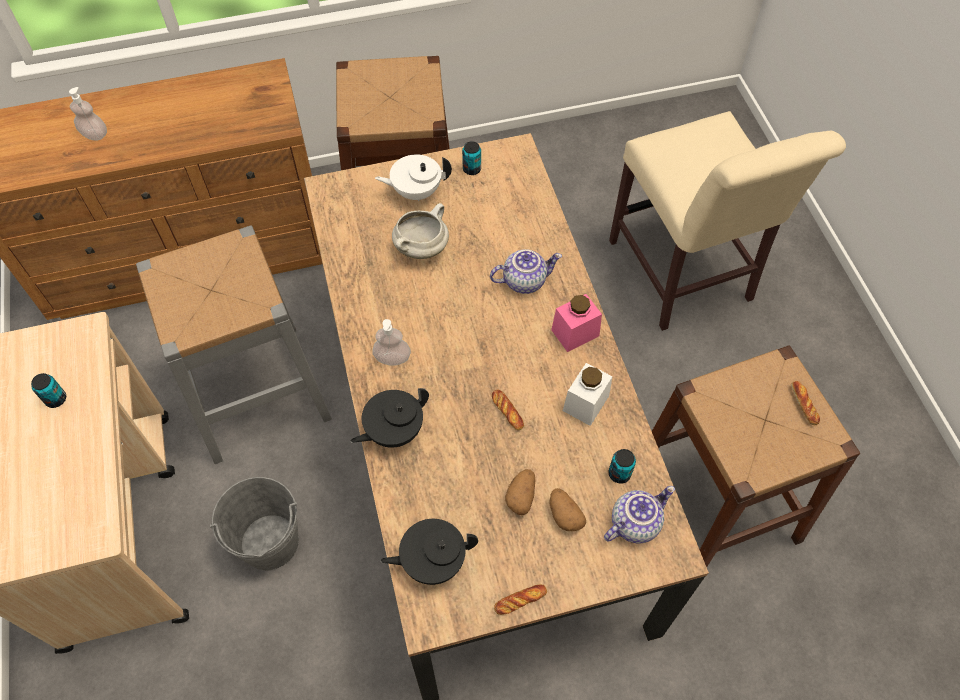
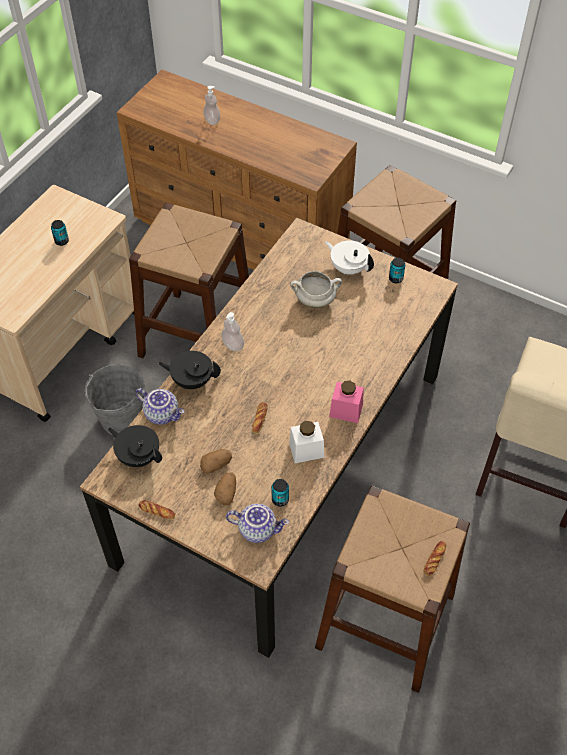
camera: 45 degrees right, 5 degrees down
(256, 391) = (197, 335): grey stool -> brown stool
(524, 280) = (351, 361): teapot -> teapot (162, 413)

